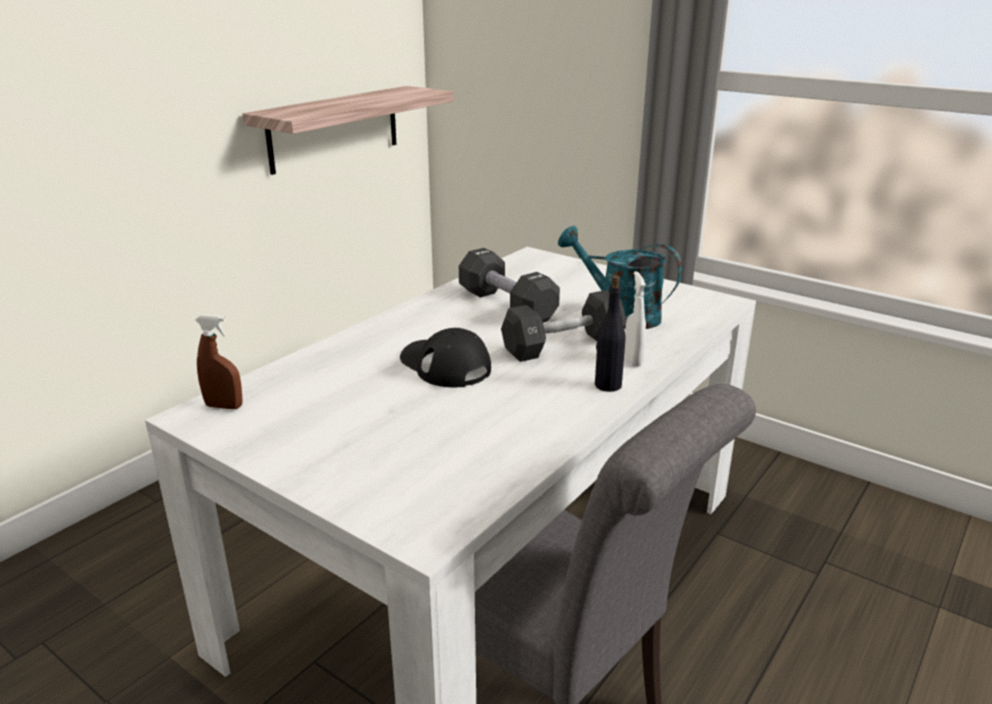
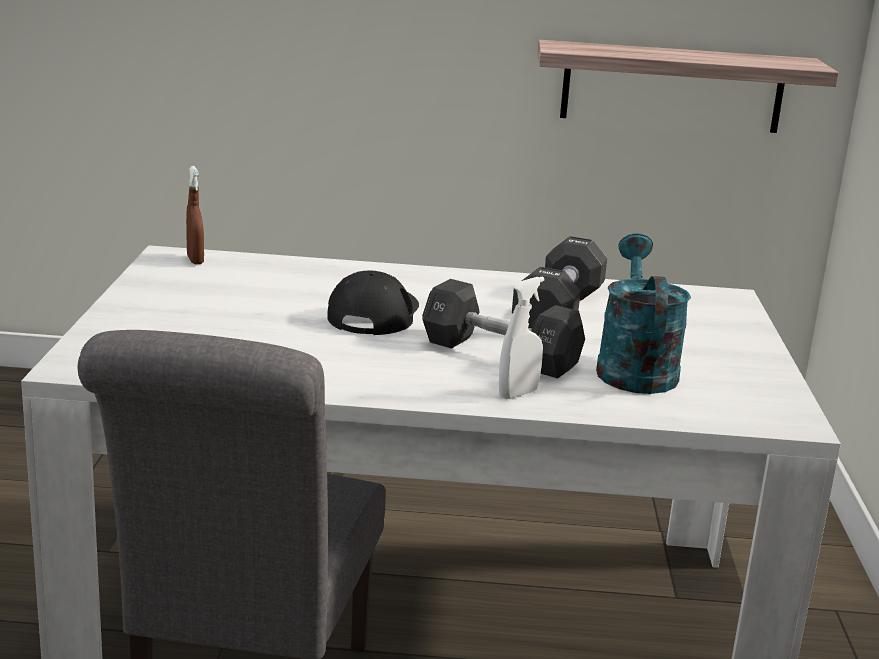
camera: 55 degrees right, 5 degrees down
(607, 385) = (435, 390): black bottle -> none

